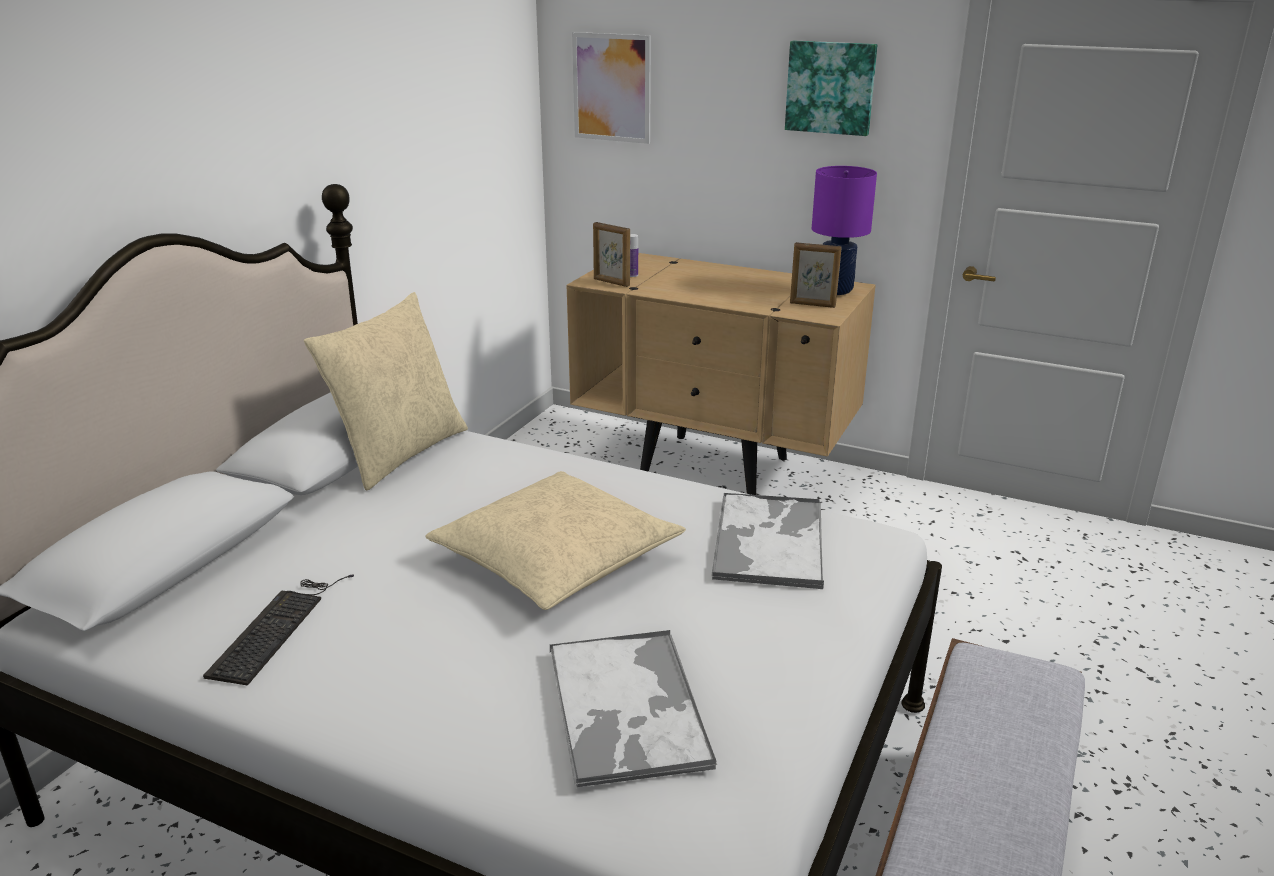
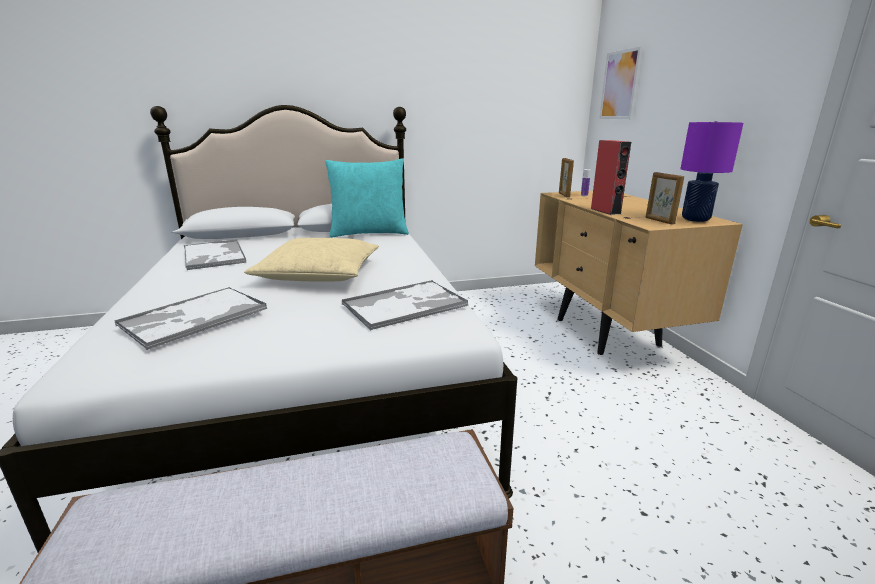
camera: 50 degrees right, 5 degrees down
(278, 626) = (214, 255): keyboard -> tray
(399, 453) = (369, 233): beige pillow -> turquoise pillow
(730, 303) = (605, 211): none -> red speaker
(831, 87) = (738, 63): picture -> none

